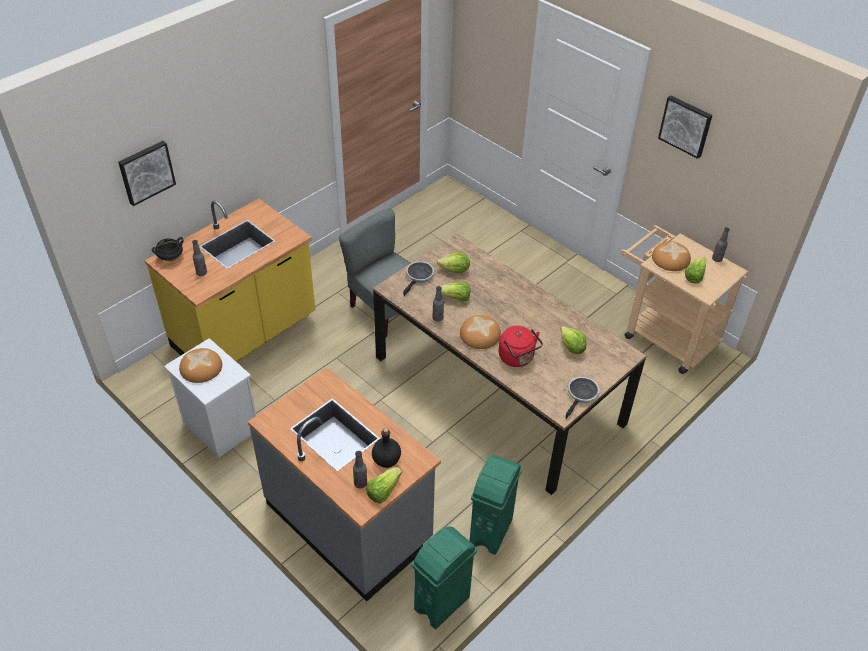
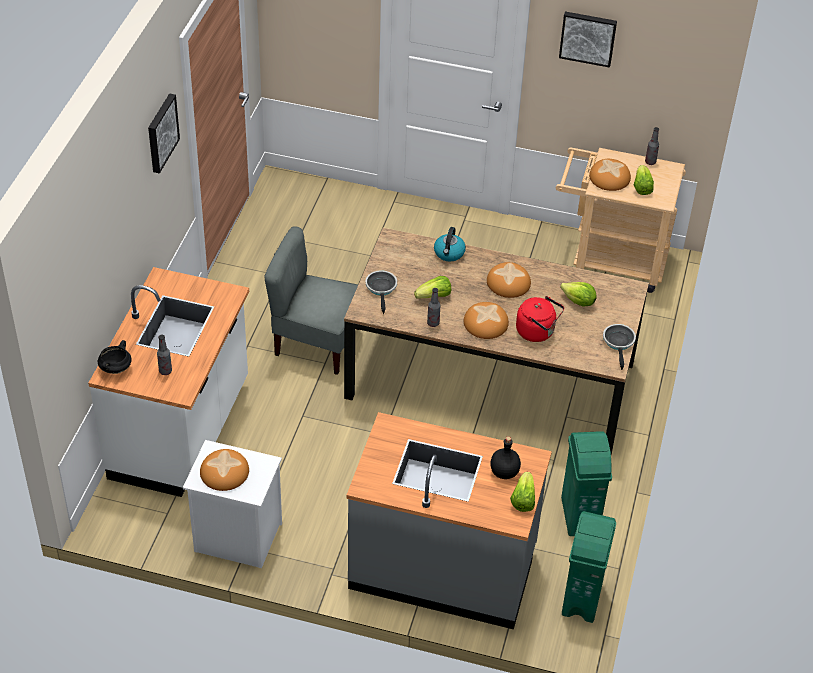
camera: 30 degrees left, 0 degrees up
(146, 172) = (84, 278): picture -> picture (161, 132)
(245, 333) = (181, 431): yellow counter -> white counter
(360, 483) = (497, 502): bottle -> none
(455, 270) = (412, 268): lettuce -> none
(493, 270) = (449, 253): none -> kettle
(523, 310) = (509, 283): none -> bread

